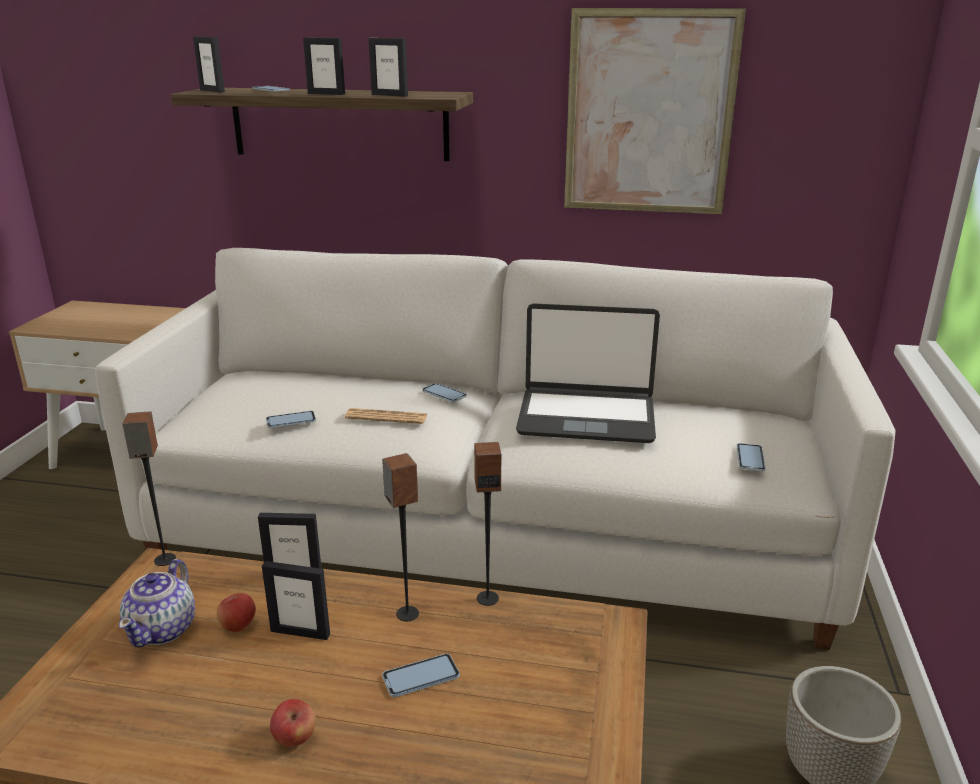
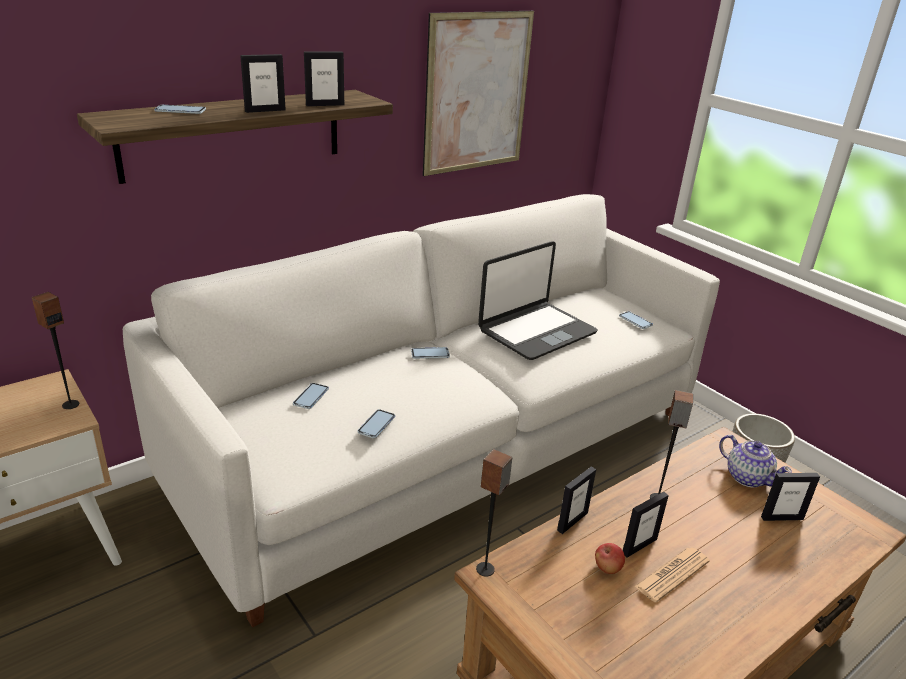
camera: 50 degrees left, 5 degrees up
(163, 629) = (579, 603): teapot -> teapot (747, 477)
(212, 91) = (128, 121): picture frame -> picture frame (781, 518)
(295, 738) = (741, 592): apple -> none
(386, 417) = (435, 388): newspaper -> newspaper (672, 574)
(421, 677) = (721, 522): phone -> phone (311, 397)
(487, 598) = (668, 465): speaker -> speaker (70, 404)

